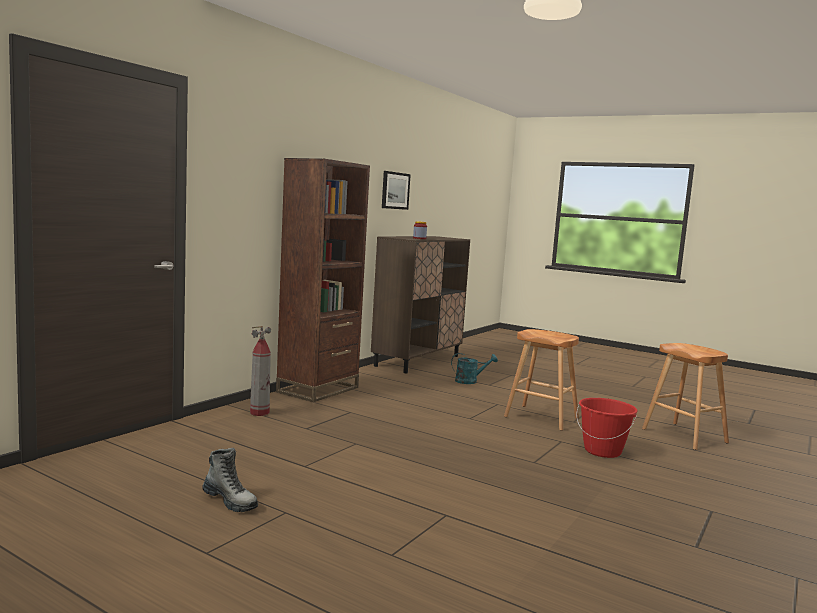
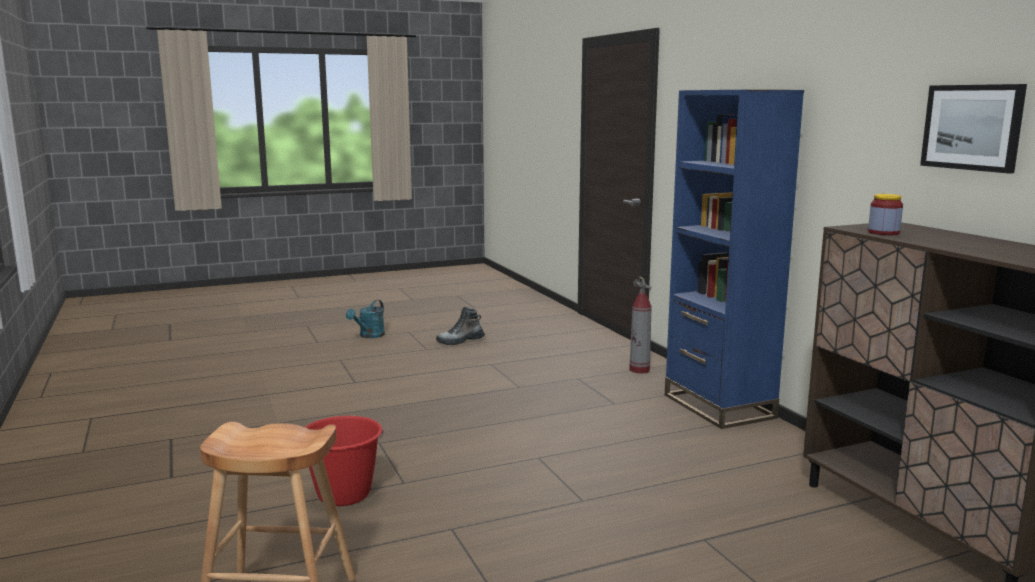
camera: 125 degrees right, 5 degrees up
(318, 389) = (718, 406): brown bookcase -> blue bookcase
(470, 381) = (736, 528): turquoise watering can -> turquoise watering can (369, 336)
(541, 417) = (493, 509): brown stool -> none

